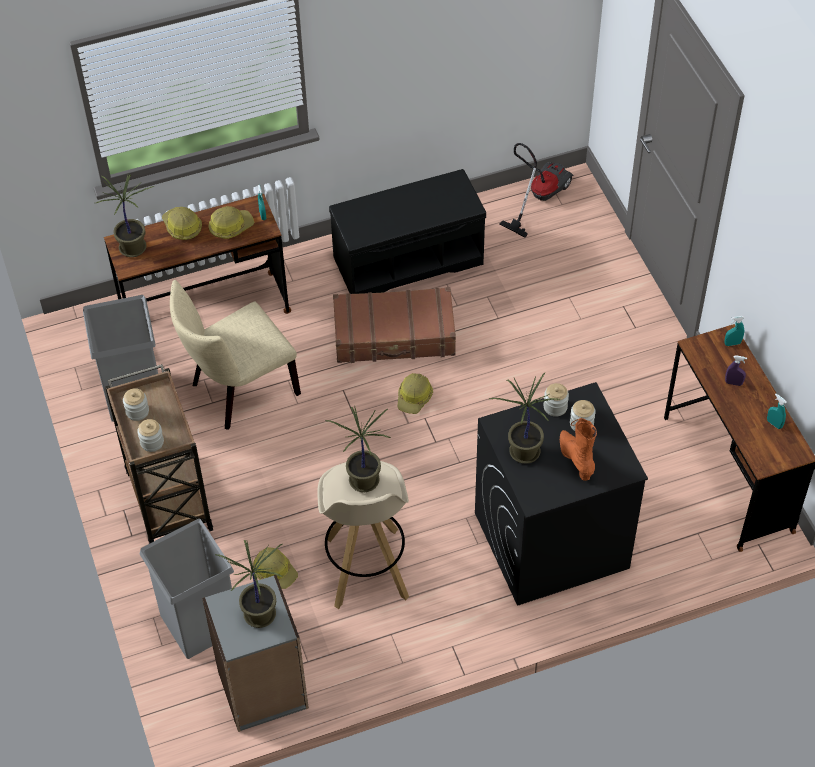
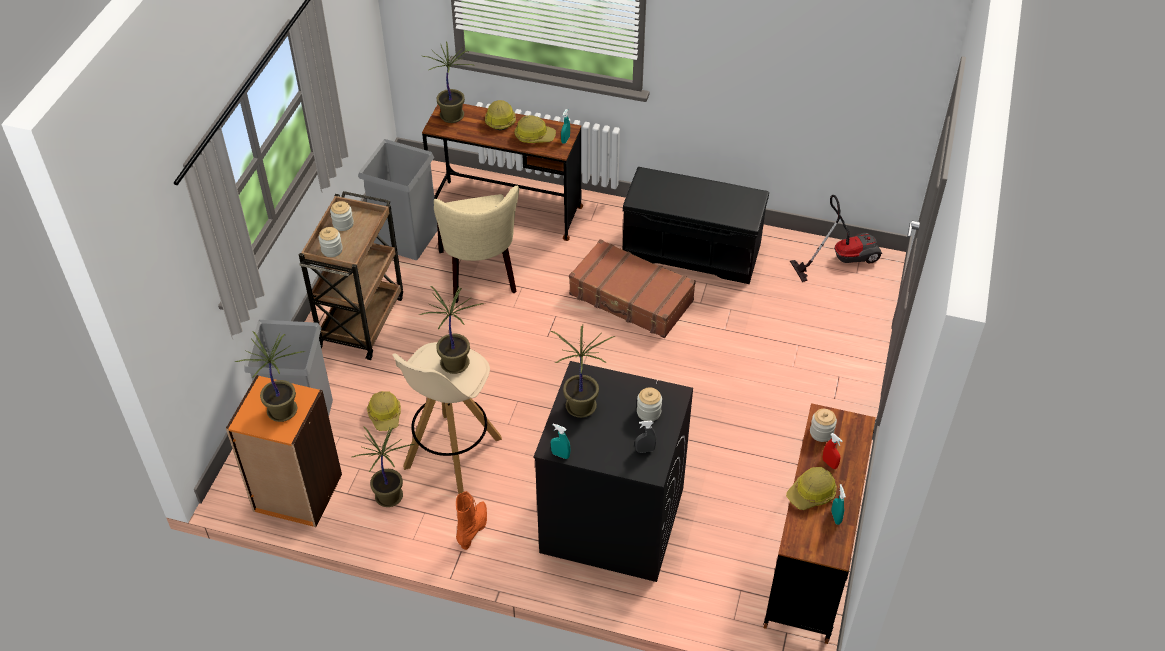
camera: 35 degrees right, 5 degrees down
(239, 391) = (480, 275): beige chair -> beige chair turned 105 degrees counterclockwise
(263, 690) = (297, 493): grey bookcase -> orange bookcase
(346, 640) = (389, 496): none -> potted plant
(414, 397) = (604, 351): hard hat -> hard hat (812, 493)
(555, 407) = (639, 387): jar -> jar (821, 432)
(576, 459) = (617, 437): orange boot -> orange boot (473, 529)
(607, 457) = (645, 450): none -> grey spray bottle
(732, 343) = (859, 432): turquoise spray bottle -> turquoise spray bottle (560, 455)
(733, 383) = (829, 463): purple spray bottle -> red spray bottle

